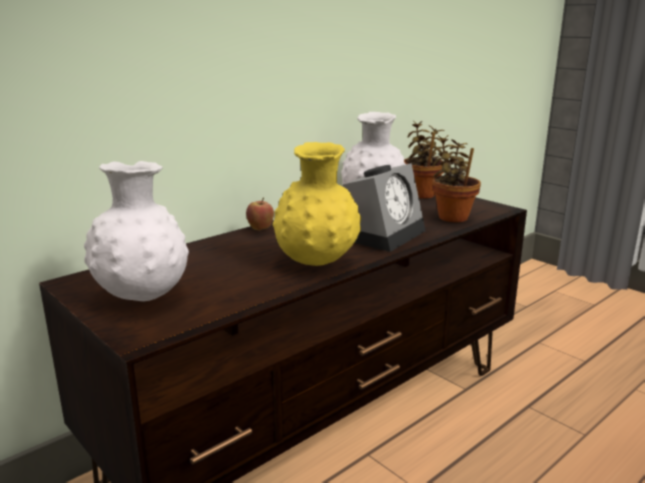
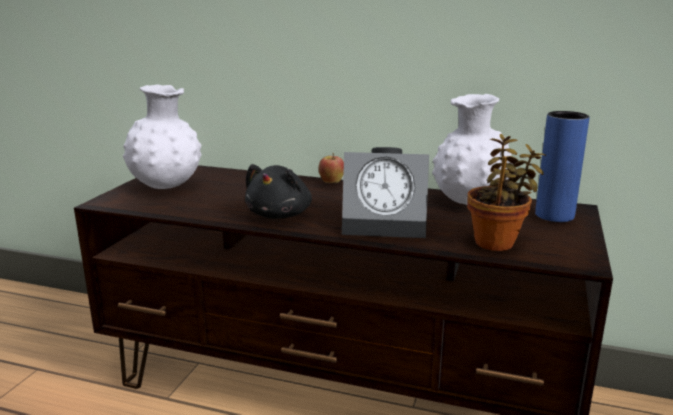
camera: 60 degrees right, 0 degrees up
(316, 262) = (280, 215): yellow vase -> black plush toy
(422, 194) = (554, 215): potted plant -> blue vase

